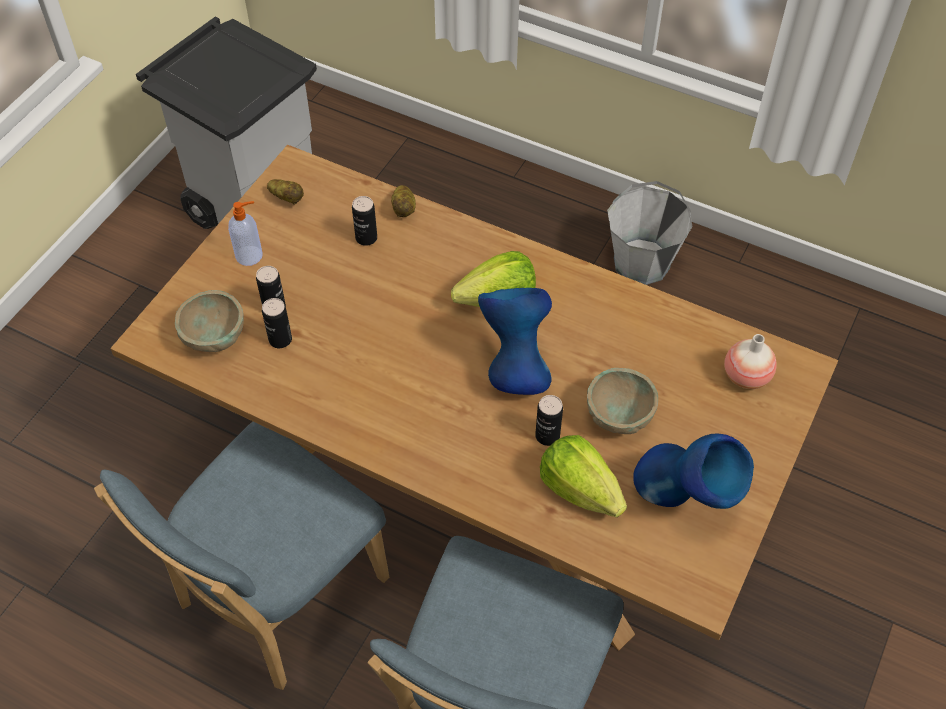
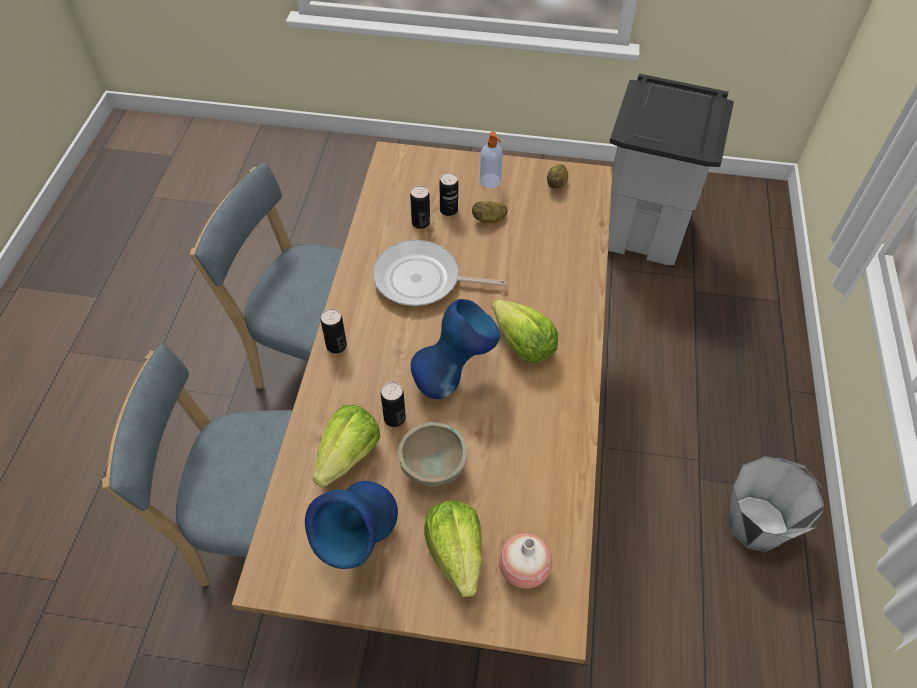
camera: 70 degrees right, 0 degrees up
(214, 339) = (406, 188): beige bowl -> none
(366, 238) = (543, 241): can -> can (336, 345)
(370, 362) = (422, 280): none -> frying pan
(404, 209) = (586, 255): potato -> potato (489, 219)
(717, 424) = (456, 553): none -> lettuce

